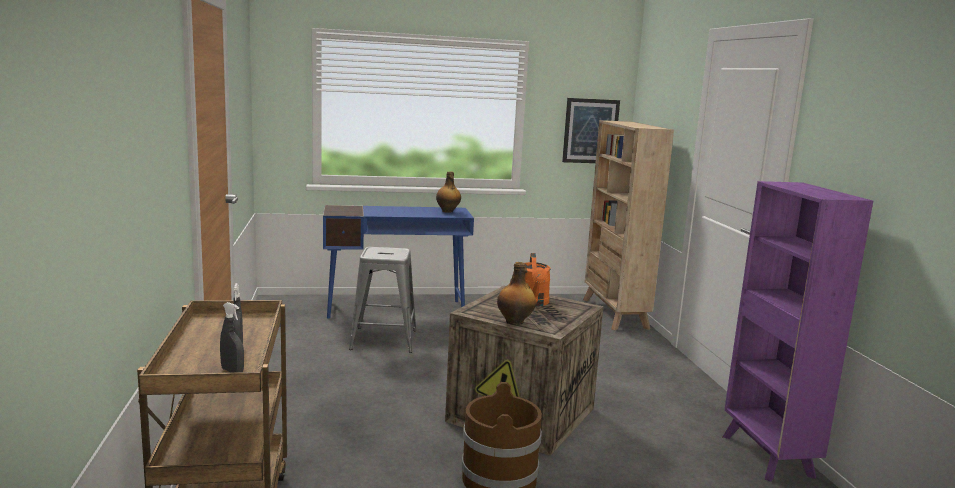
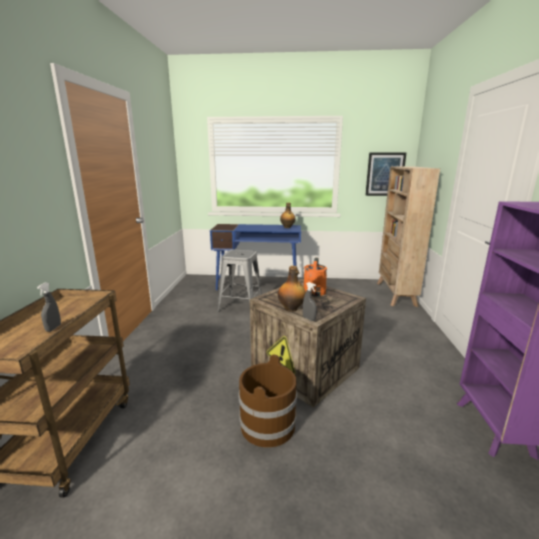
camera: 15 degrees right, 5 degrees up
(232, 371) = (23, 351): grey spray bottle -> grey spray bottle (309, 318)

